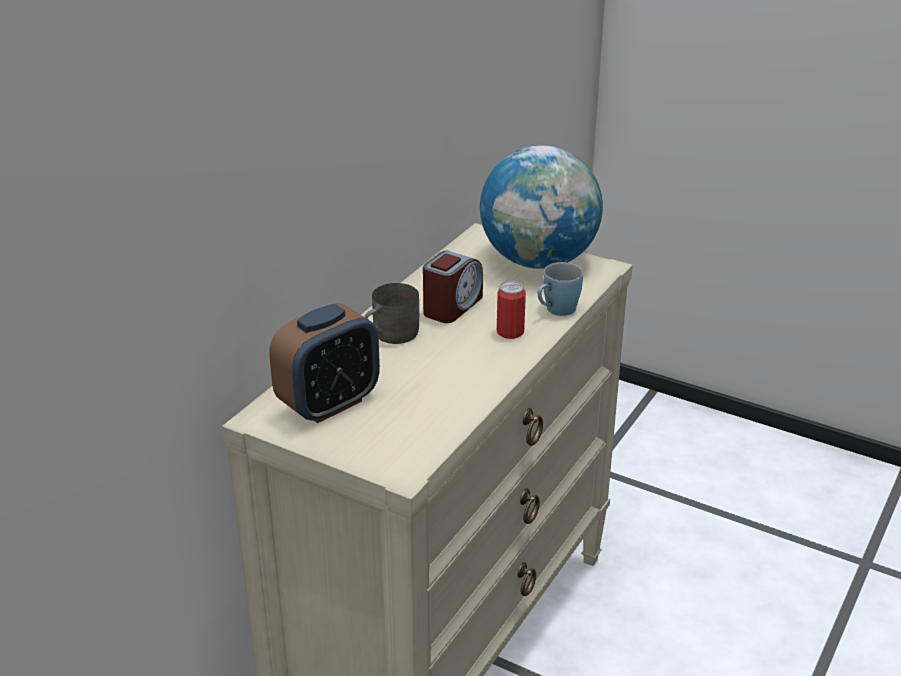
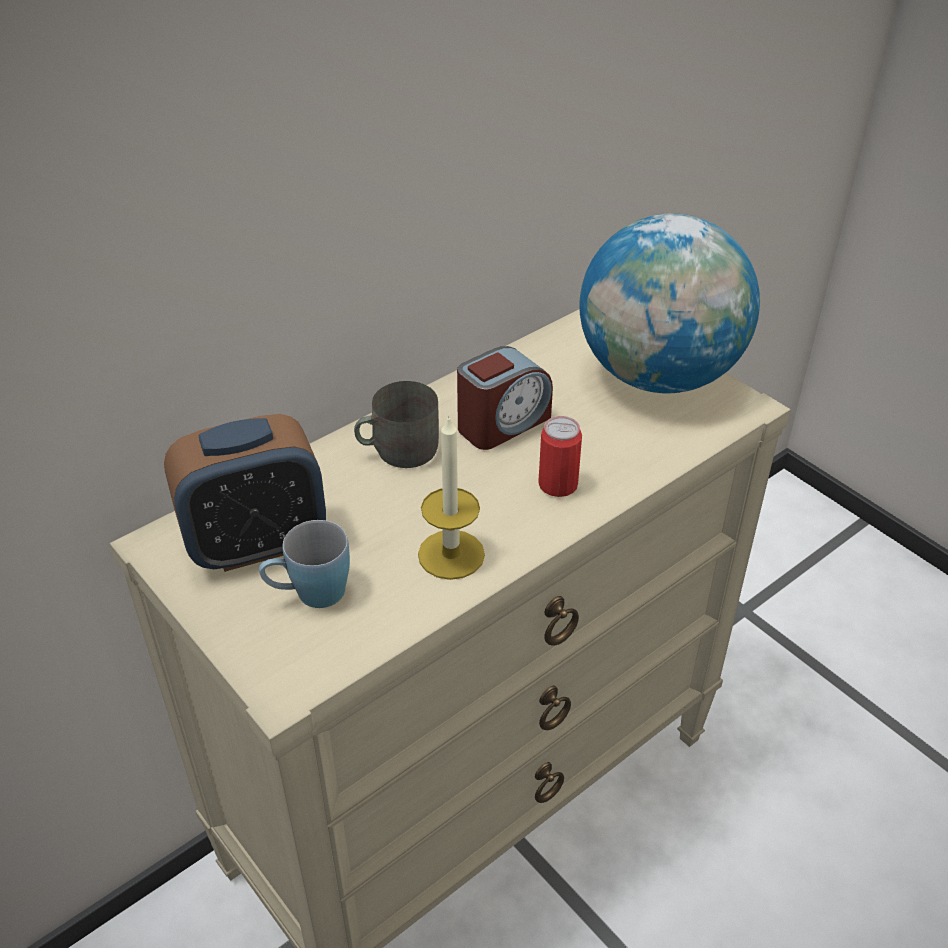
camera: 20 degrees right, 10 degrees up
(464, 382) = (451, 554): none -> candle
(556, 311) = (640, 464): blue mug -> blue mug (309, 594)

